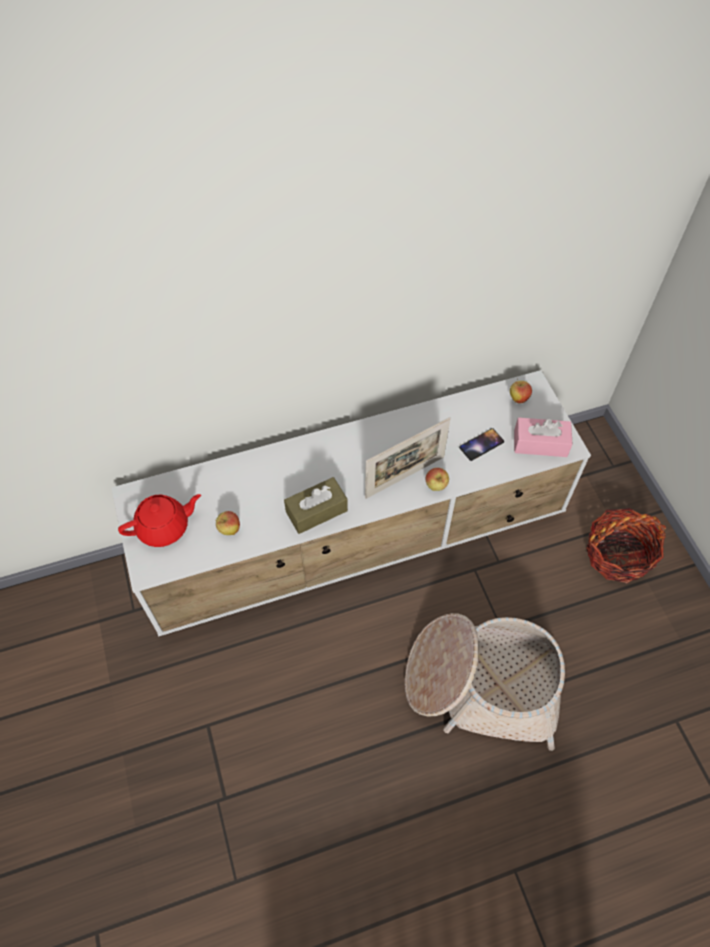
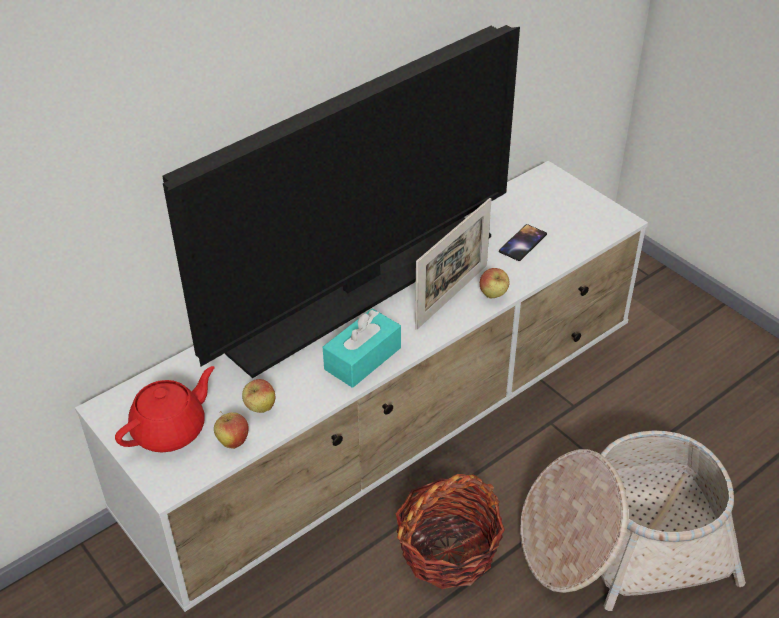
camera: 20 degrees left, 15 degrees down
(316, 511) = (362, 358): brown tissue box -> turquoise tissue box
(342, 449) = (362, 289): none -> television
(518, 398) = (539, 191): apple -> apple (233, 441)
(540, 443) = (587, 225): pink tissue box -> none
(617, 555) = (702, 359): basket -> basket (448, 550)

